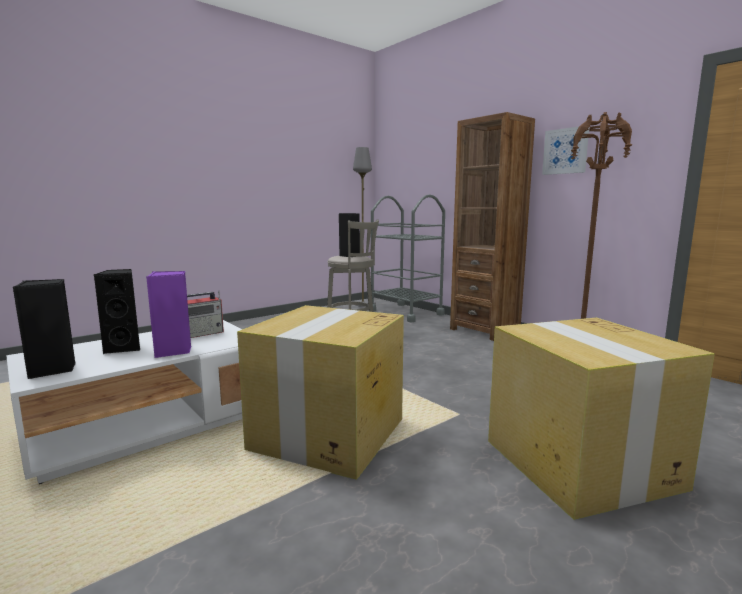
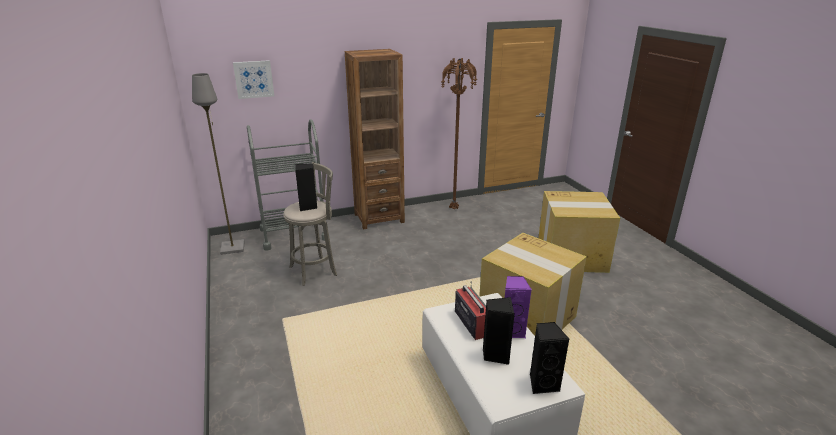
camera: 70 degrees left, 15 degrees up
(565, 151) = (414, 74): picture -> picture (254, 79)

